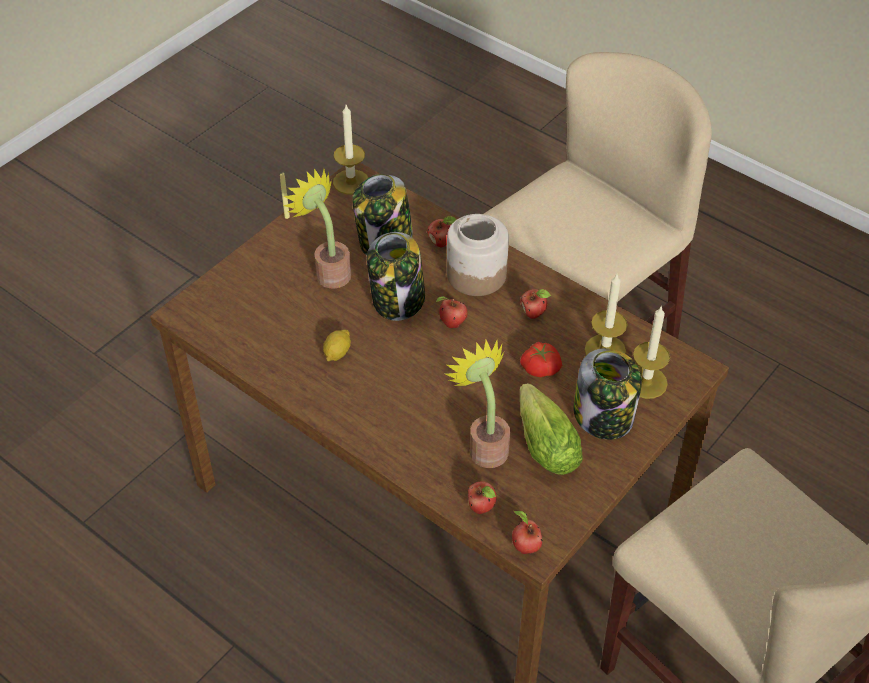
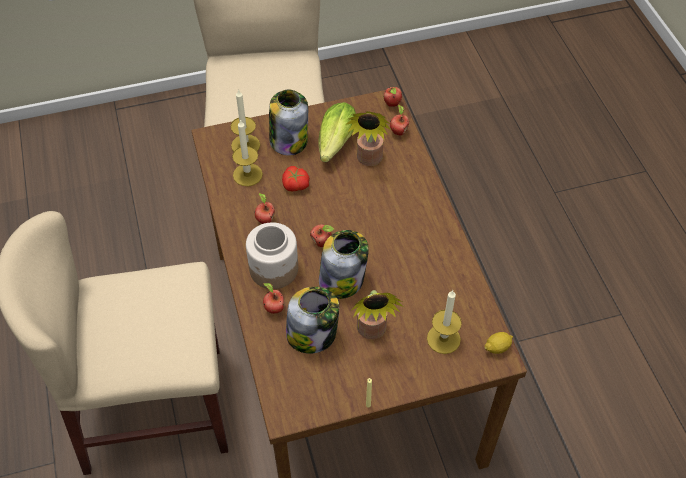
camera: 145 degrees left, 5 degrees up
(337, 353) = (411, 264): lemon -> lemon (497, 347)
(351, 182) = (292, 411): candle -> candle (443, 339)

